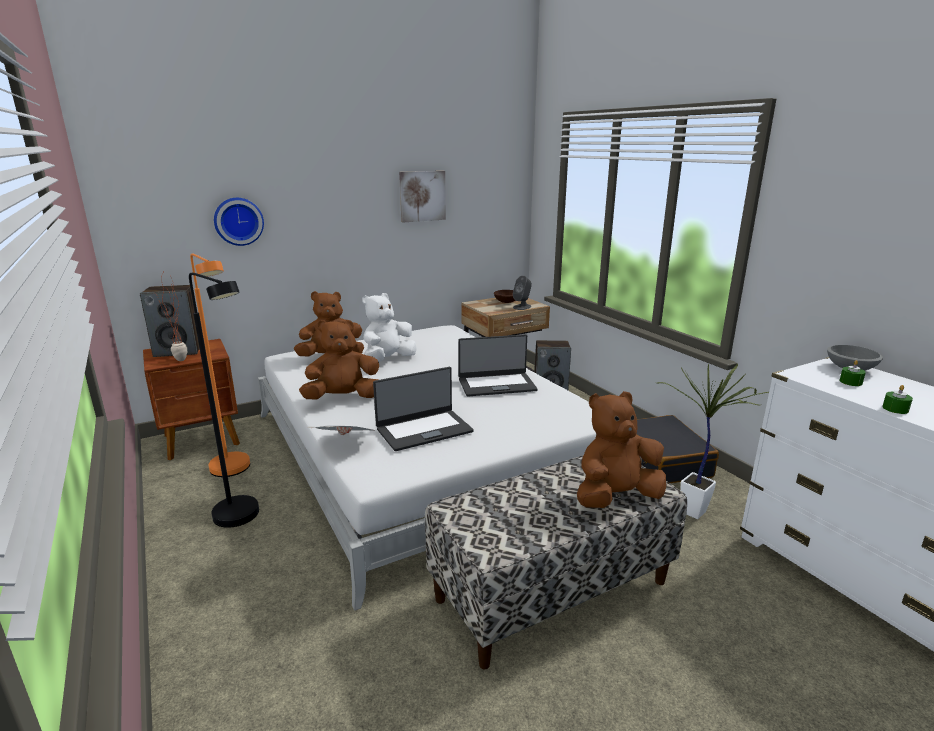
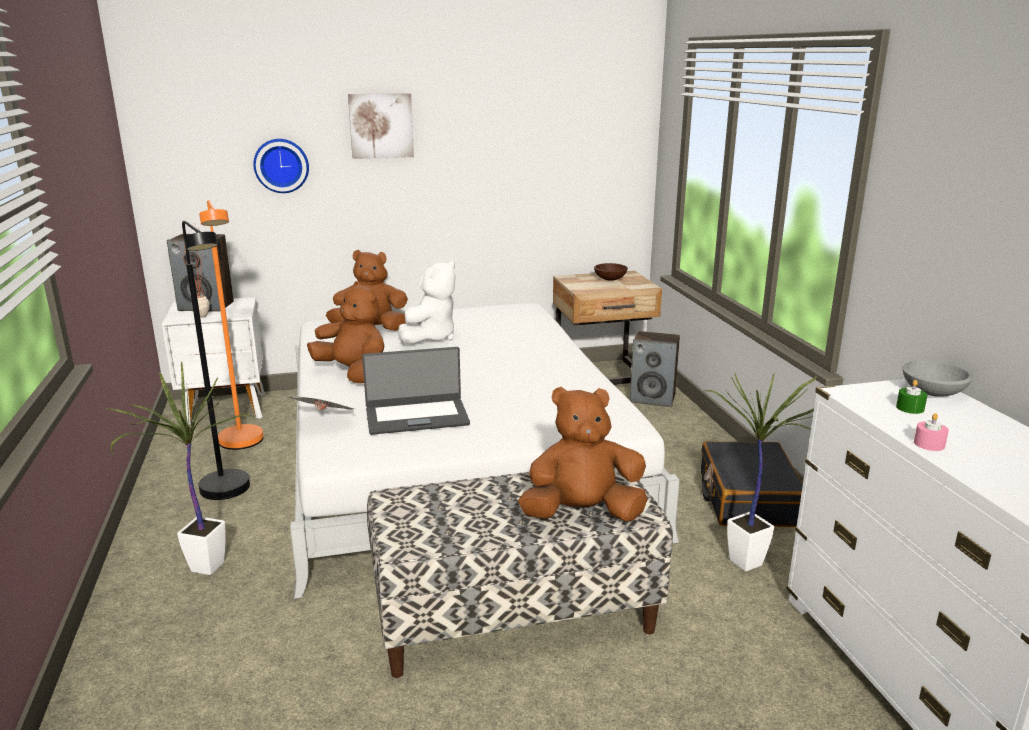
camera: 15 degrees right, 0 degrees up
(203, 440) = (227, 409): brown nightstand -> white nightstand
(251, 599) = (200, 570): none -> potted plant
(343, 398) = (353, 373): brown plush toy -> brown plush toy turned 45 degrees clockwise
(388, 360) = (430, 337): white plush toy -> white plush toy turned 150 degrees clockwise
(422, 196) = (504, 141): picture -> picture (381, 125)
(496, 384) = (536, 377): laptop -> none
(522, 307) = (624, 287): grey speaker -> none
(895, 409) = (929, 444): green candle -> pink candle

